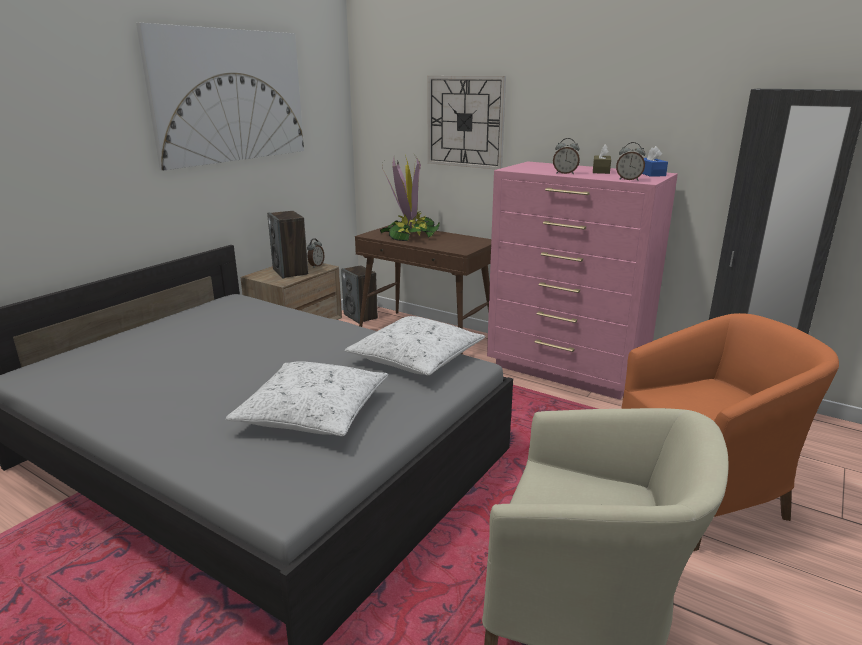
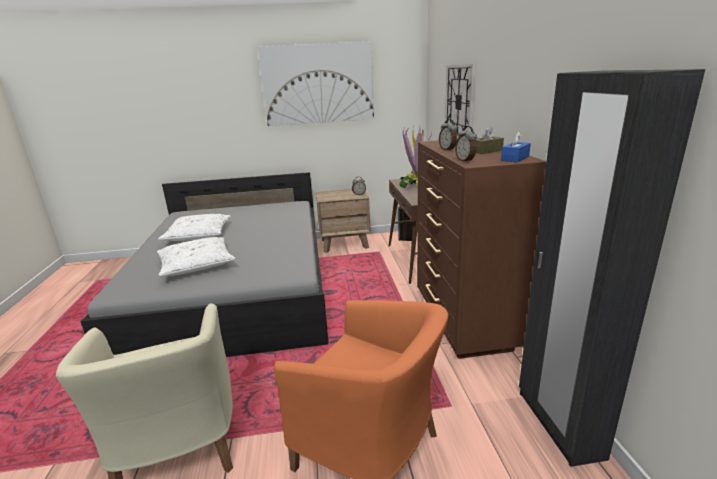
camera: 50 degrees right, 0 degrees up
(290, 272) = (340, 195): speaker -> none
(416, 358) = (287, 259): white pillow -> white pillow (198, 235)
(566, 371) = (462, 321): pink dresser -> brown dresser

